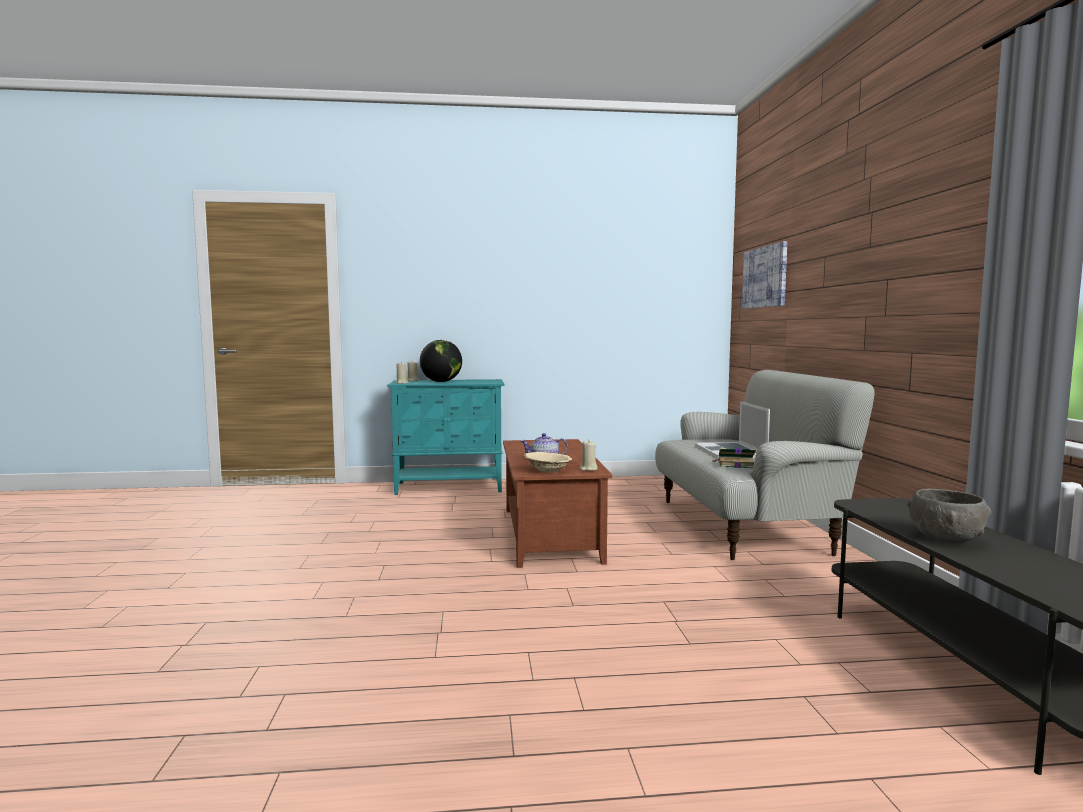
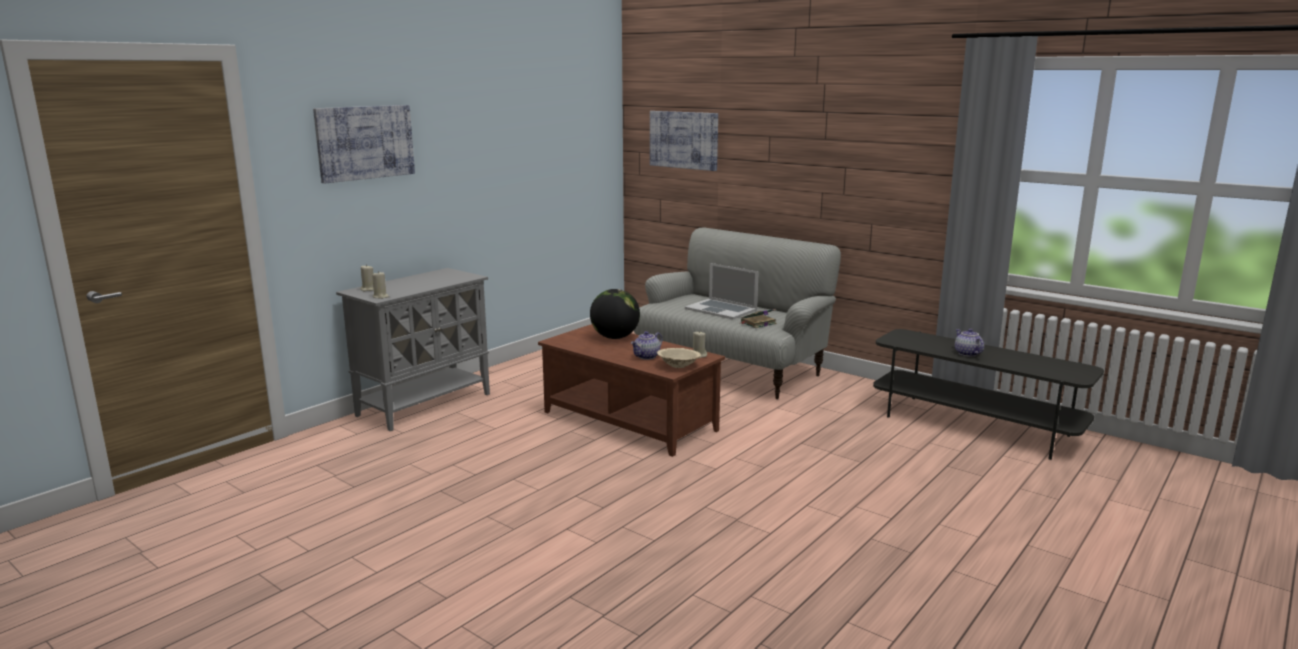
camera: 45 degrees left, 10 degrees up
(433, 268) = (365, 142): none -> picture
(441, 382) = (412, 285): globe -> globe (615, 337)
(450, 487) = (425, 404): turquoise cabinet -> grey cabinet
(946, 538) = (966, 353): grey bowl -> teapot

